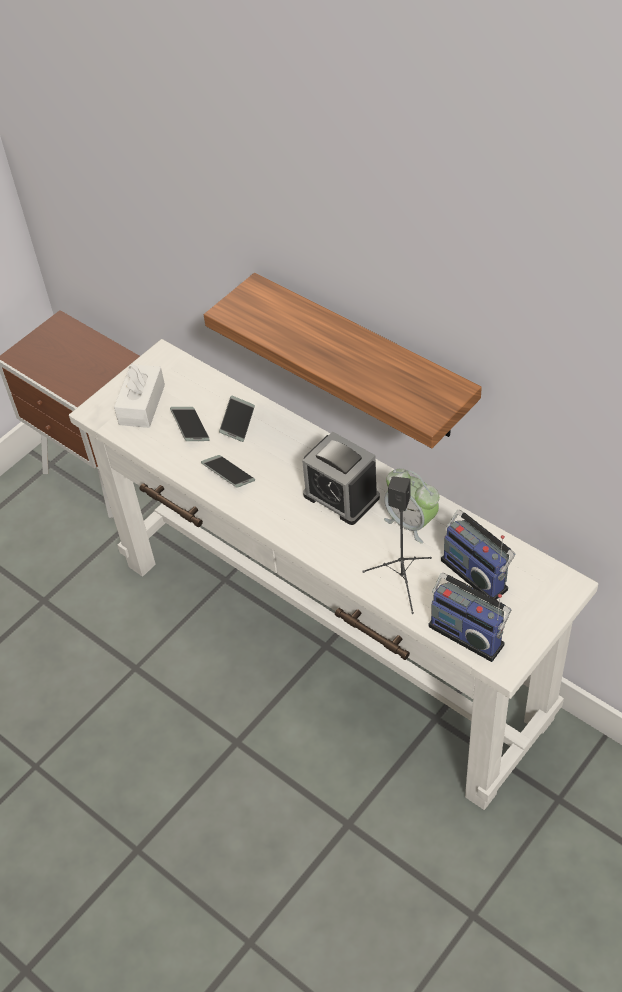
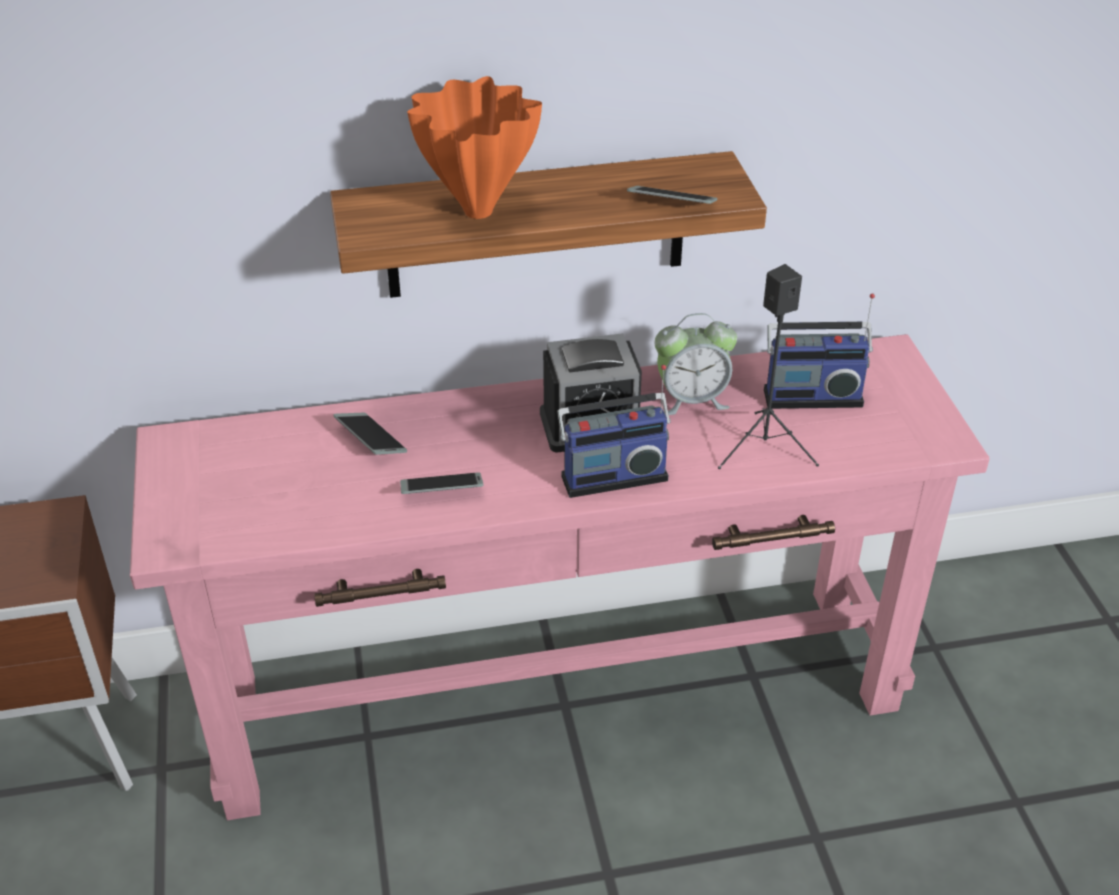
camera: 55 degrees left, 10 degrees down
(142, 405) = (220, 500): white tissue box -> none
(190, 428) = (322, 480): phone -> phone (672, 203)
(295, 333) = (479, 210): none -> orange vase
(328, 639) = (558, 696): white console table -> pink console table
(468, 632) = (885, 443): radio -> radio (612, 475)

